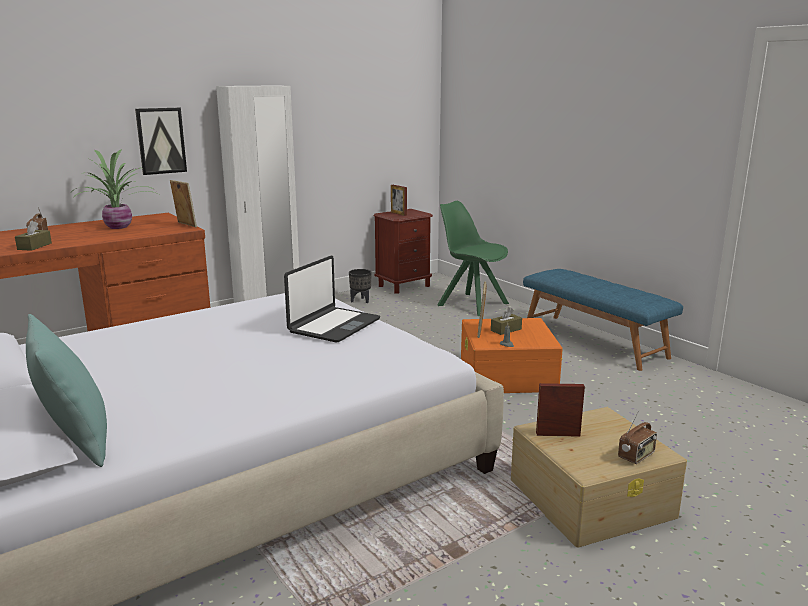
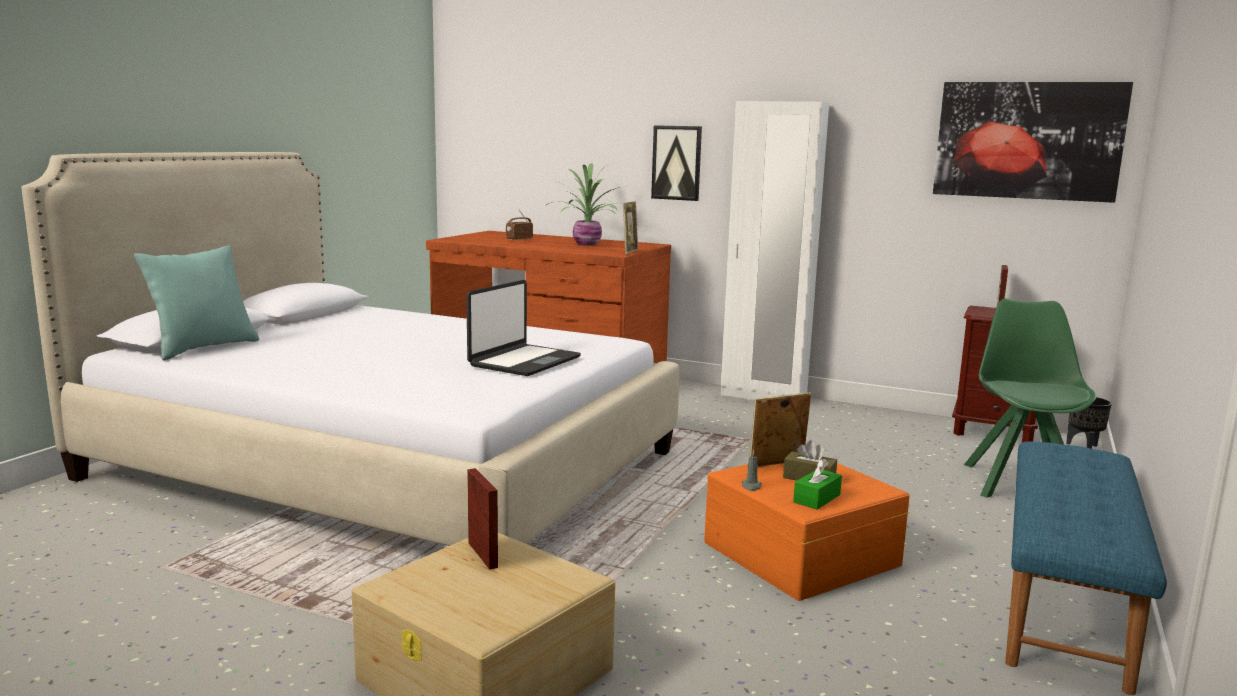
camera: 60 degrees right, 5 degrees down
(34, 246) = (489, 242): brown tissue box -> none
(333, 326) = (524, 362): laptop -> laptop turned 60 degrees counterclockwise
(360, 300) = (887, 424): black planter -> black planter (1084, 447)
(390, 106) = (1027, 140): none -> picture
(535, 336) = (816, 498): none -> green tissue box
(636, 456) = (457, 614): radio -> none

